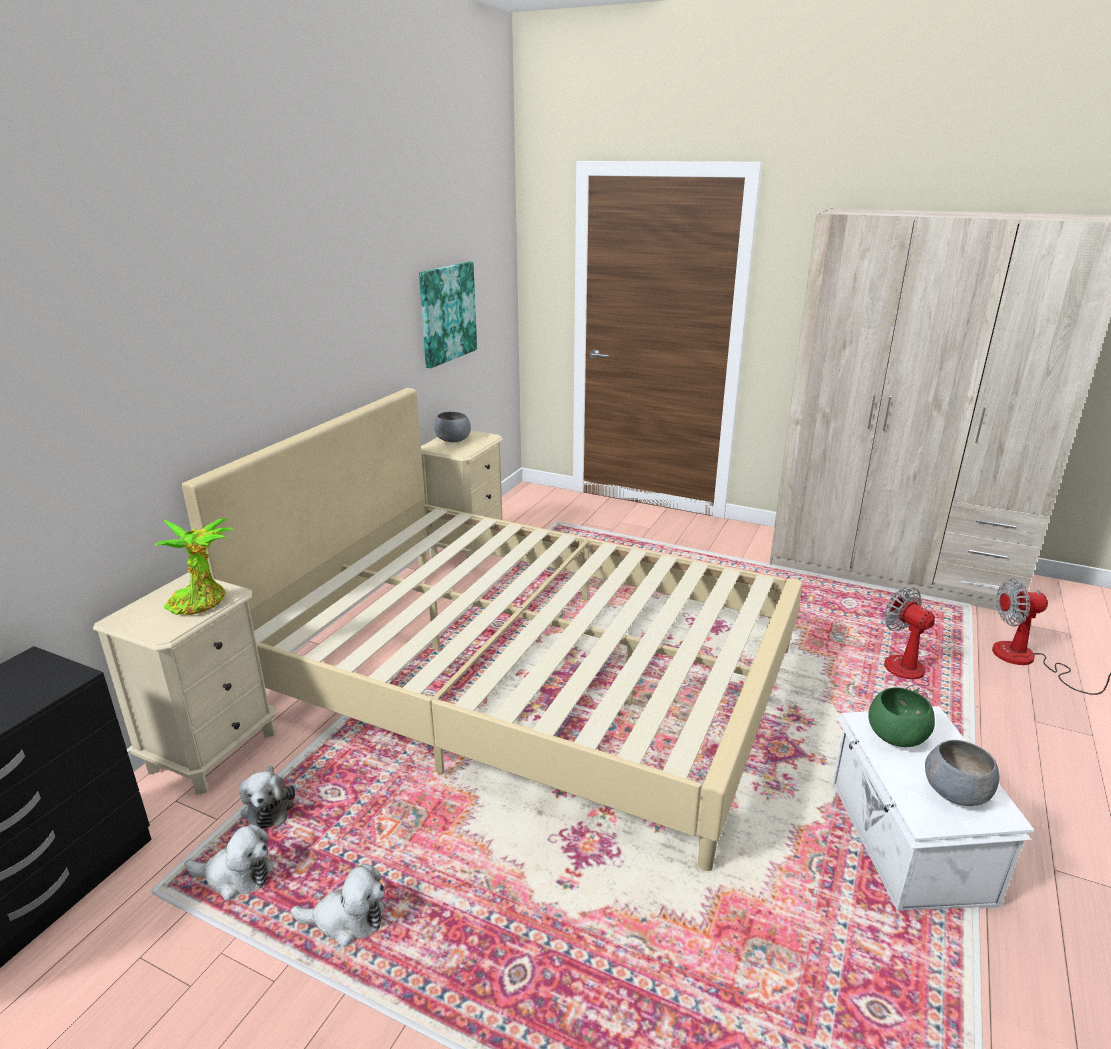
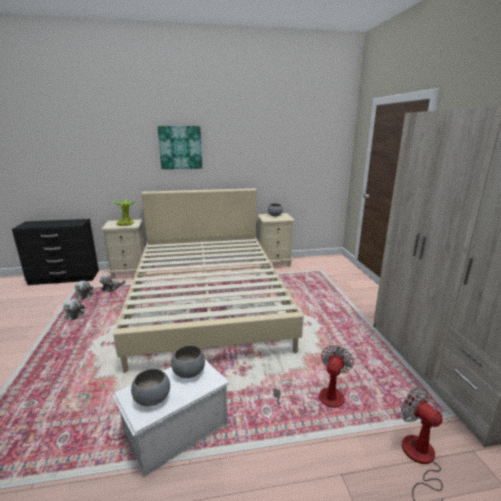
camera: 55 degrees right, 5 degrees down
(447, 313) = (289, 163): picture -> picture (180, 147)
(895, 736) = (188, 372): green bowl -> grey bowl

